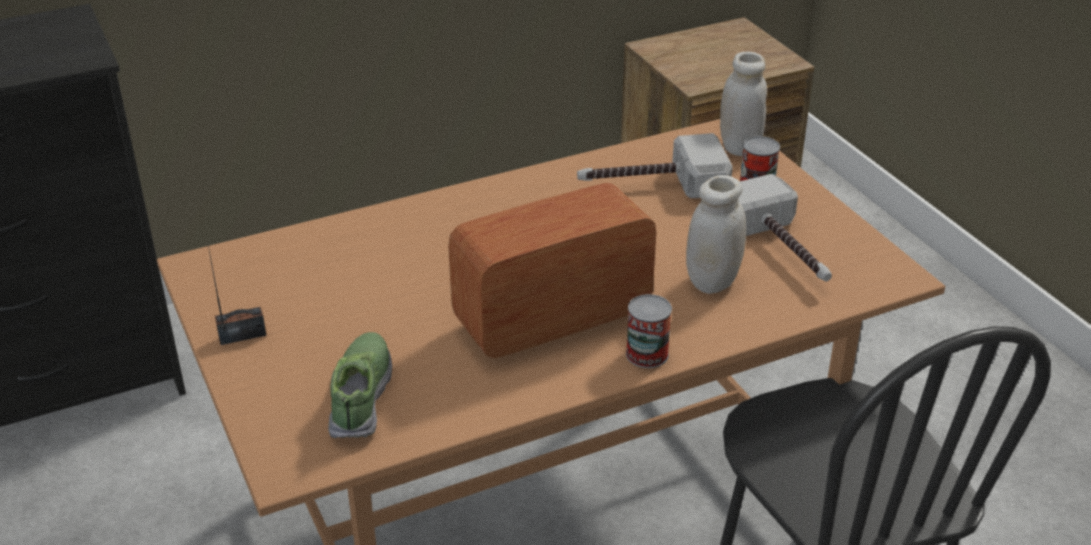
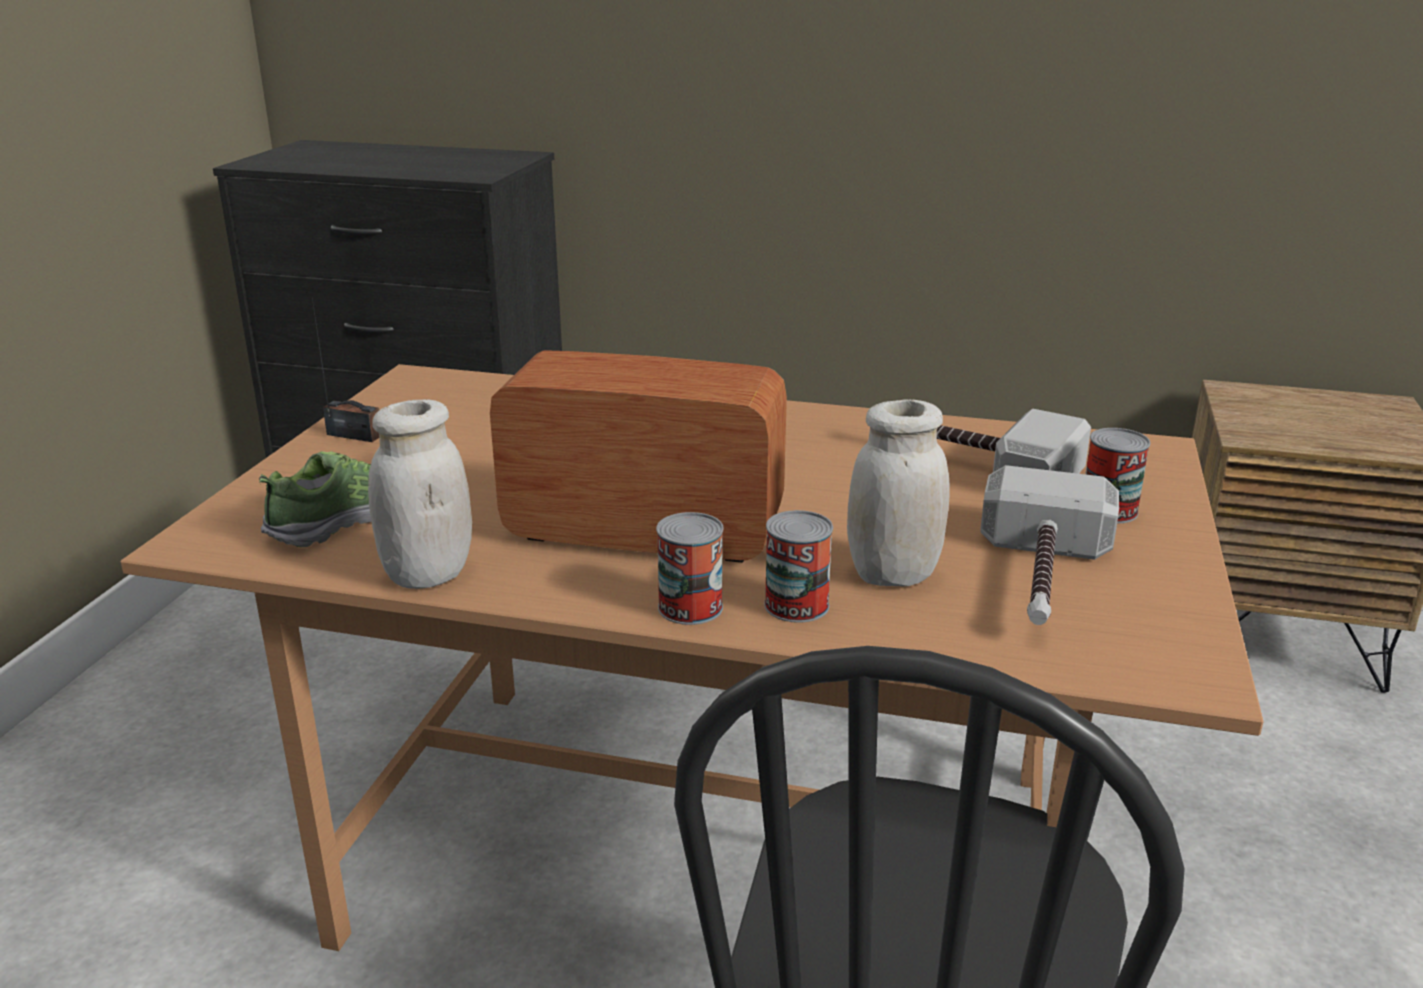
camera: 40 degrees right, 10 degrees down
(694, 325) = (796, 605): none -> can
(739, 147) = (1148, 467): white jar -> white jar (428, 574)

